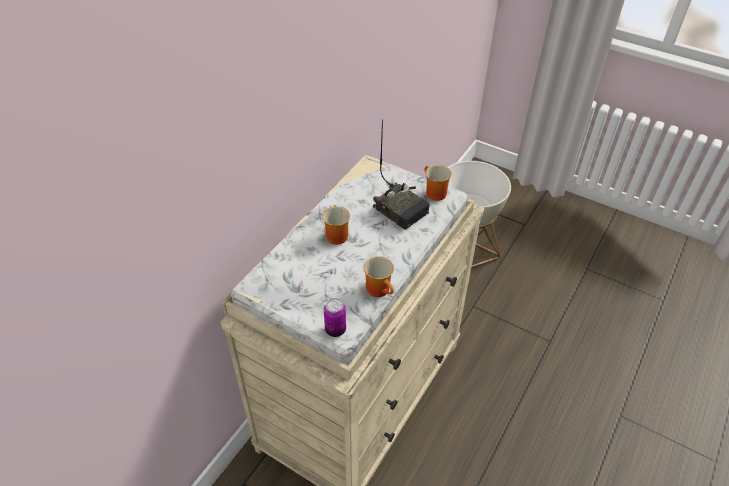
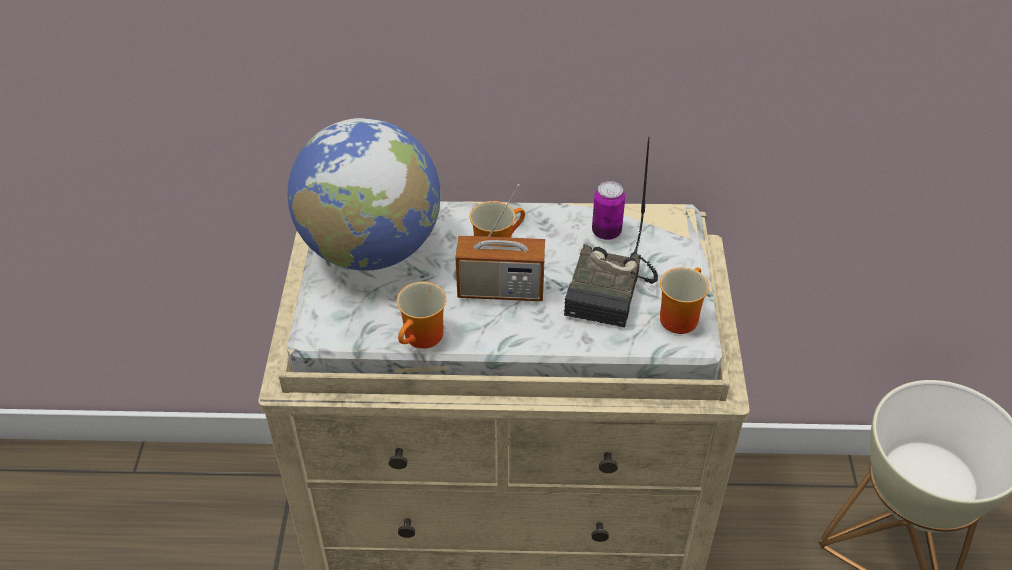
camera: 60 degrees right, 0 degrees up
(294, 284) = (371, 249): none -> globe
(335, 330) = (319, 323): can -> can (606, 232)
(367, 246) = (500, 290): none -> radio

